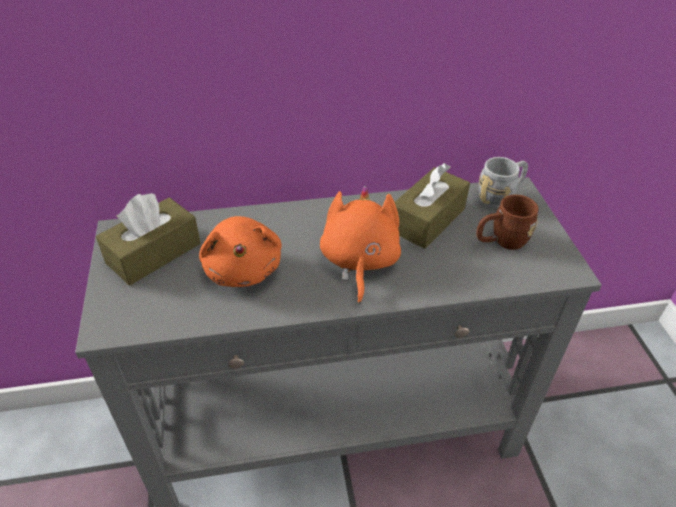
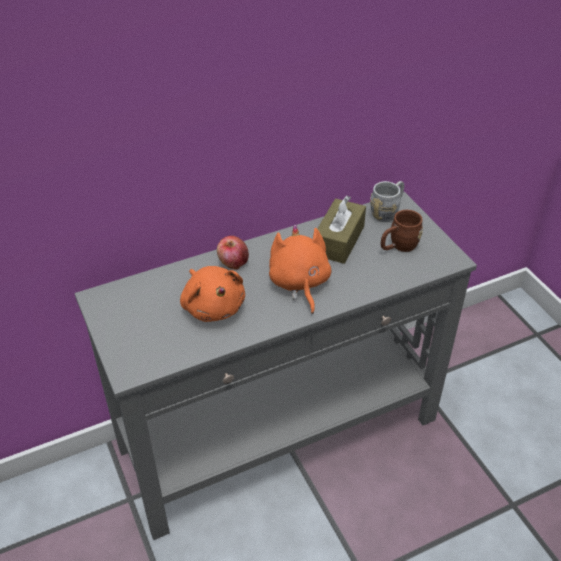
camera: 15 degrees left, 0 degrees up
(154, 253) = (136, 309): brown tissue box -> none
(290, 221) = (233, 262): none -> apple

